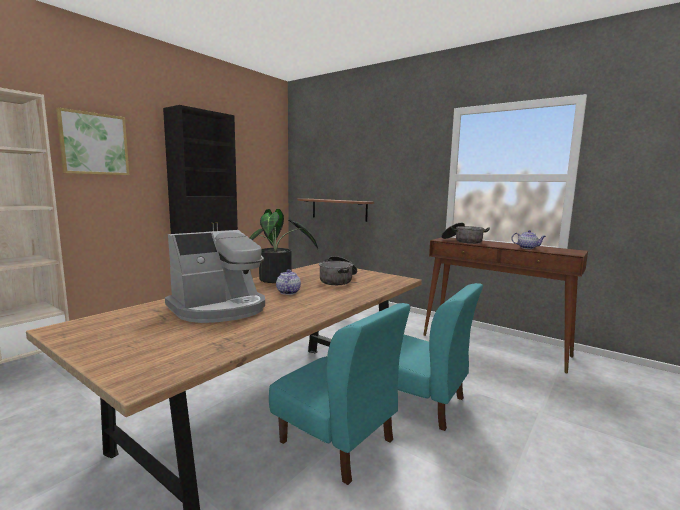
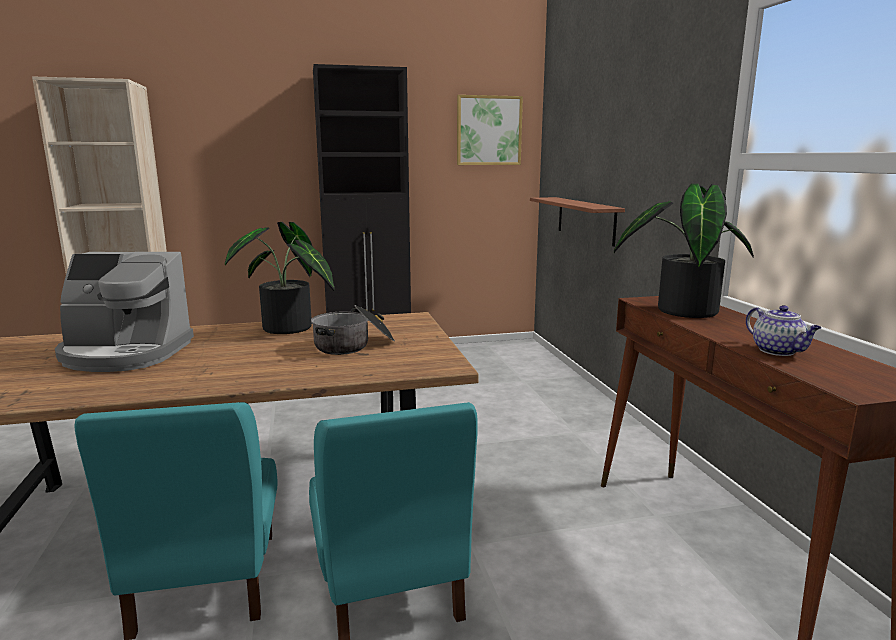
camera: 40 degrees right, 5 degrees up
(94, 144) = (224, 128): picture -> picture (488, 130)
(288, 292) = (243, 350): teapot -> none
(462, 241) = (680, 310): cooking pot -> potted plant

